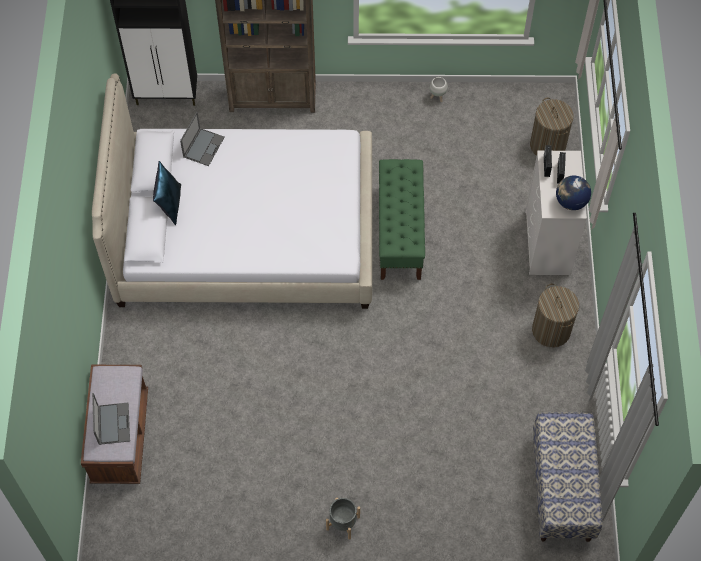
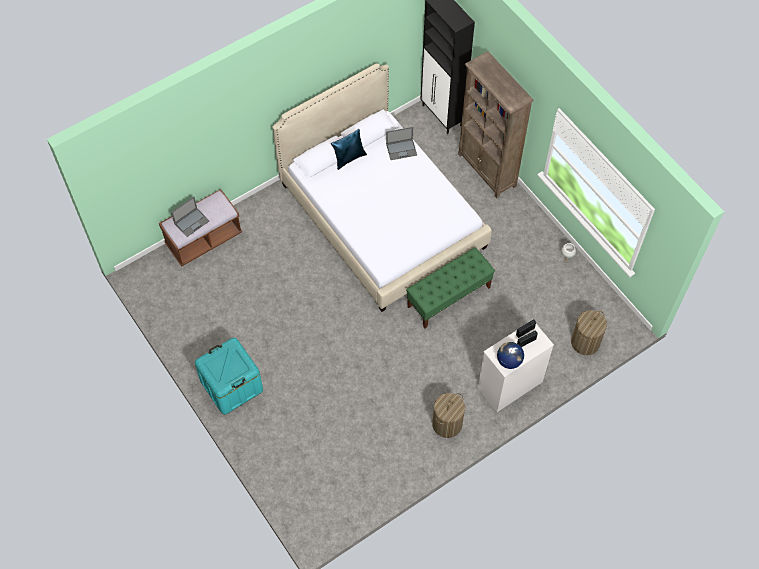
camera: 55 degrees right, 0 degrees up
(343, 523) = (231, 385): grey planter -> turquoise storage box
(562, 488) = (340, 494): bench -> none

